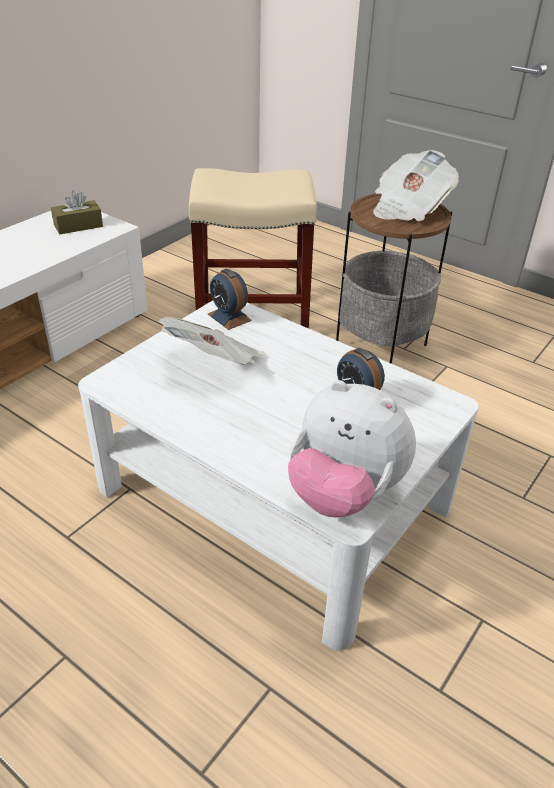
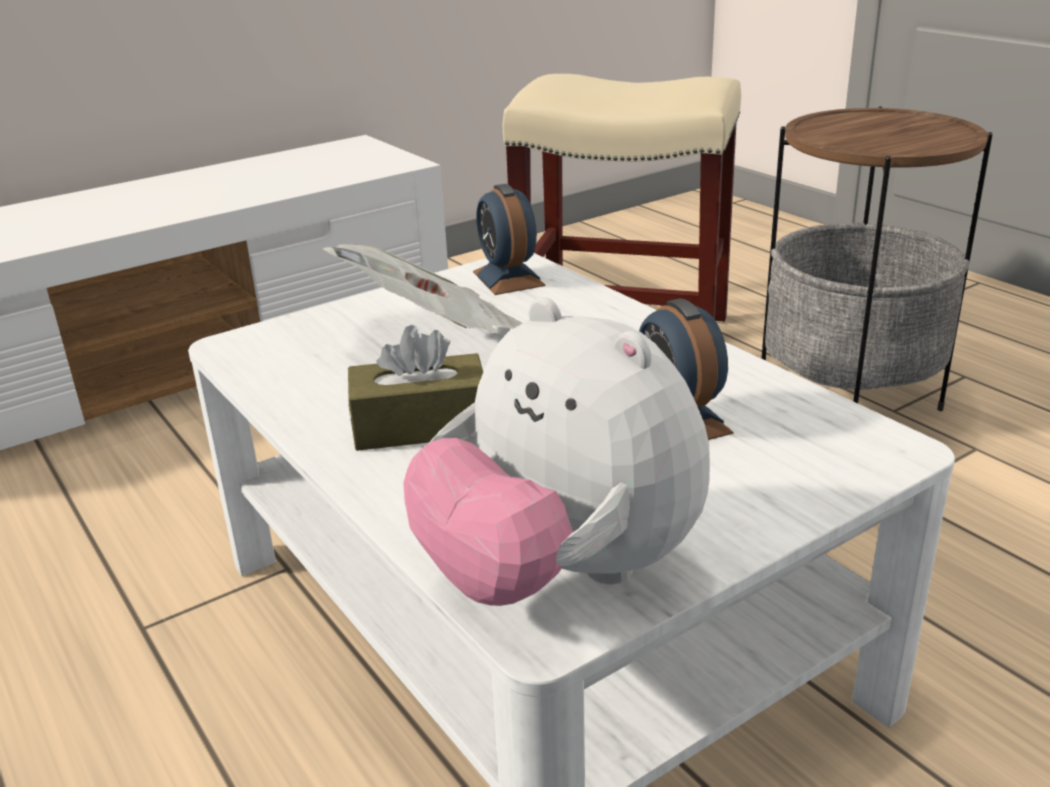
camera: 20 degrees right, 10 degrees down
(78, 226) = (349, 160): brown tissue box -> brown tissue box (420, 426)
(408, 208) = (903, 127): newspaper -> none

